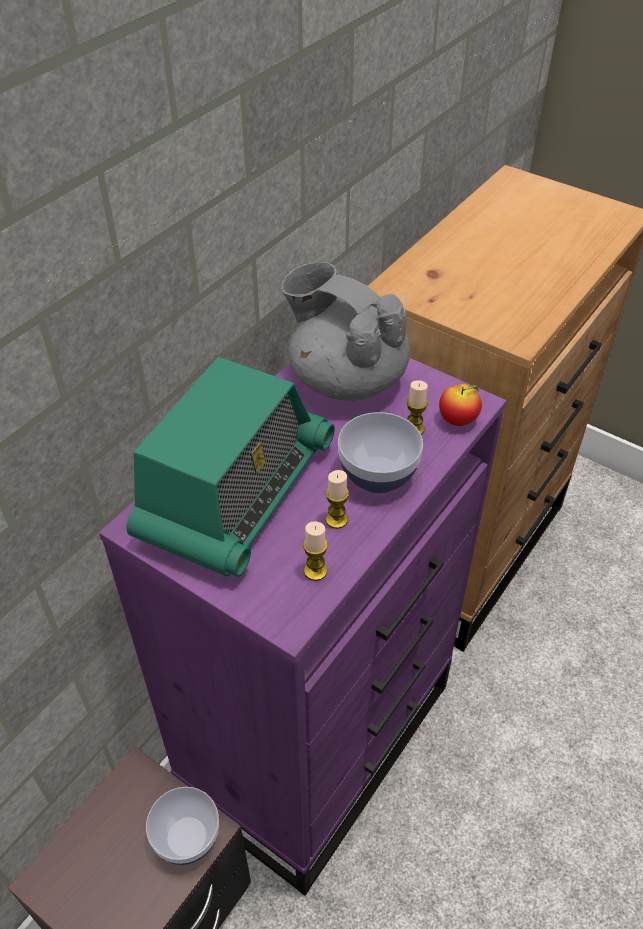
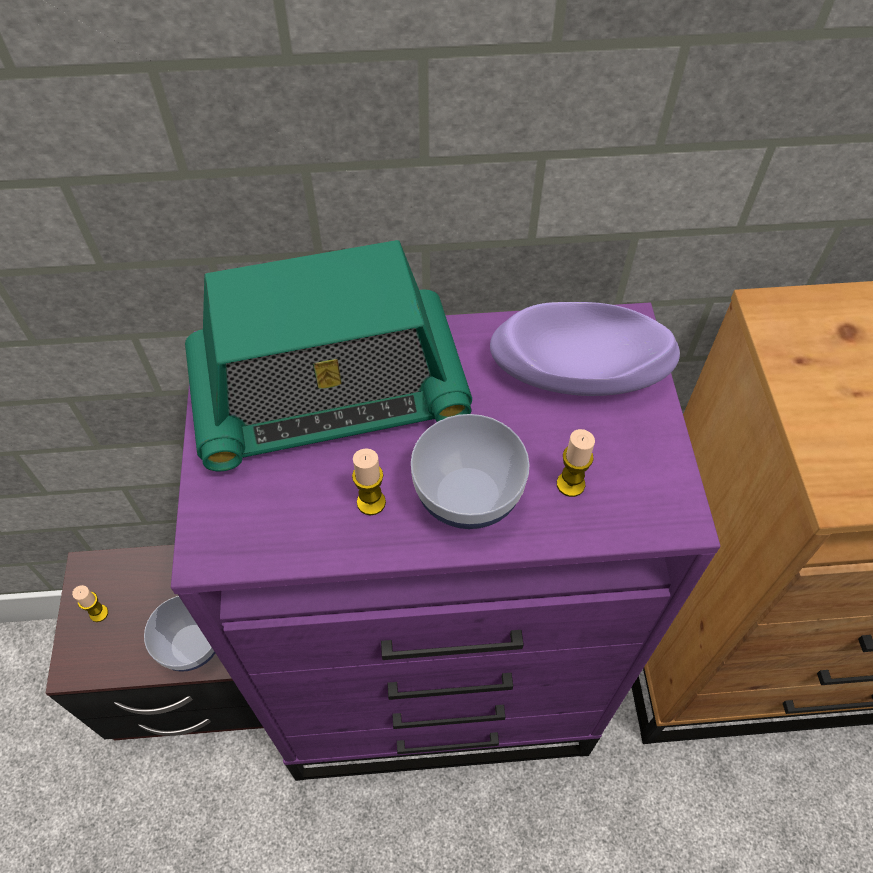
camera: 50 degrees right, 10 degrees up
(315, 571) = (288, 531): candle -> candle (99, 613)
(346, 378) = (580, 371): grey teapot -> purple bowl
(457, 420) = (630, 517): apple -> none

